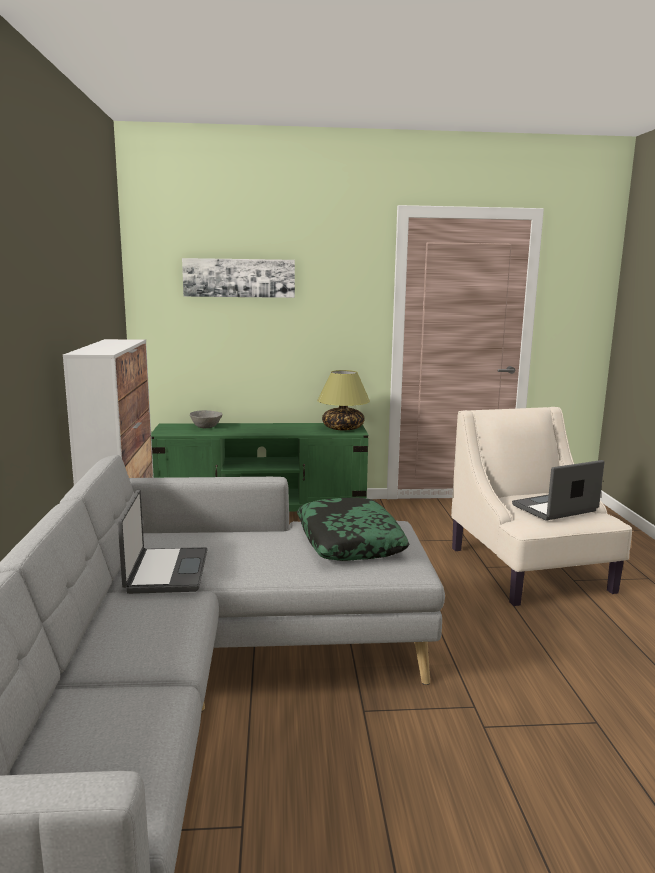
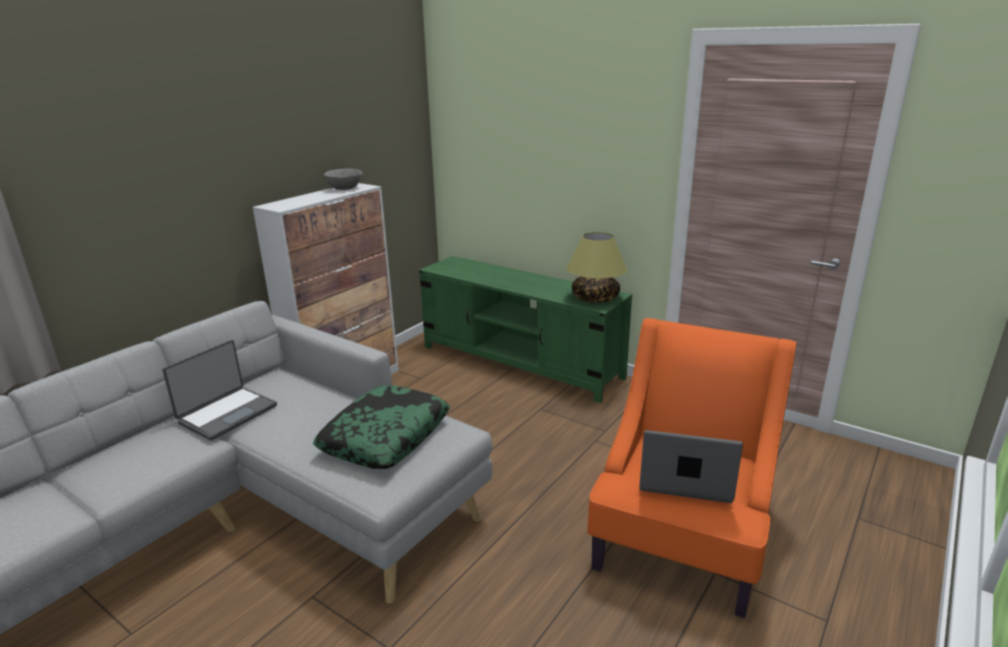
camera: 40 degrees right, 10 degrees up
(206, 427) = (479, 268): grey bowl -> grey bowl (344, 188)
(239, 278) = (520, 117): picture -> none
(529, 570) = (682, 535): beige armchair -> orange armchair

